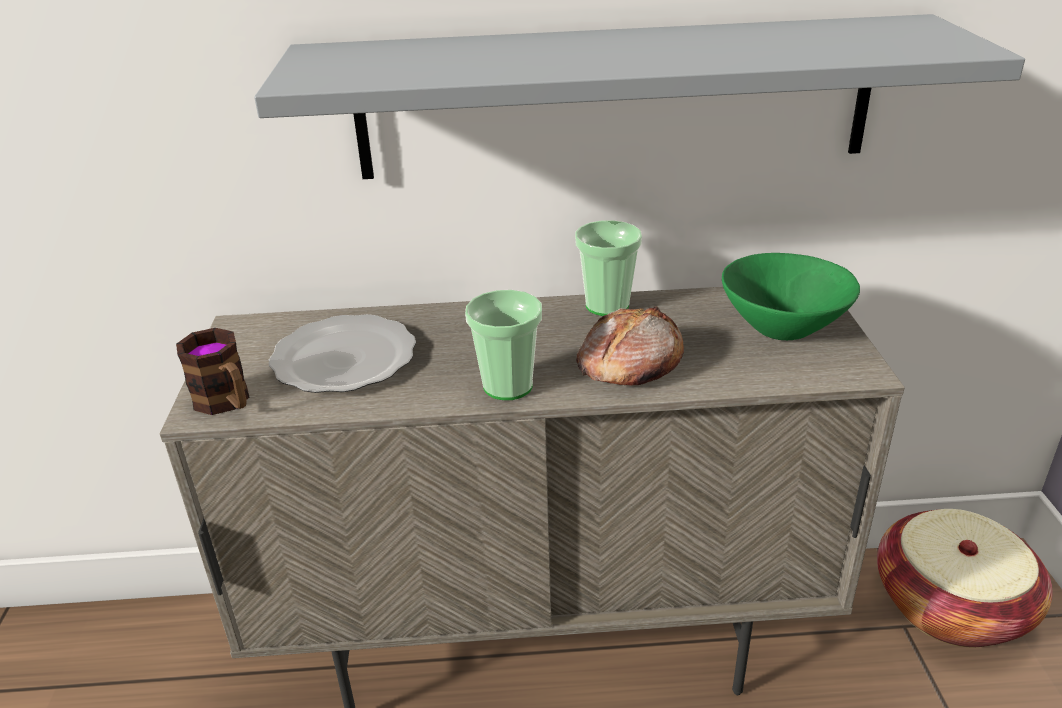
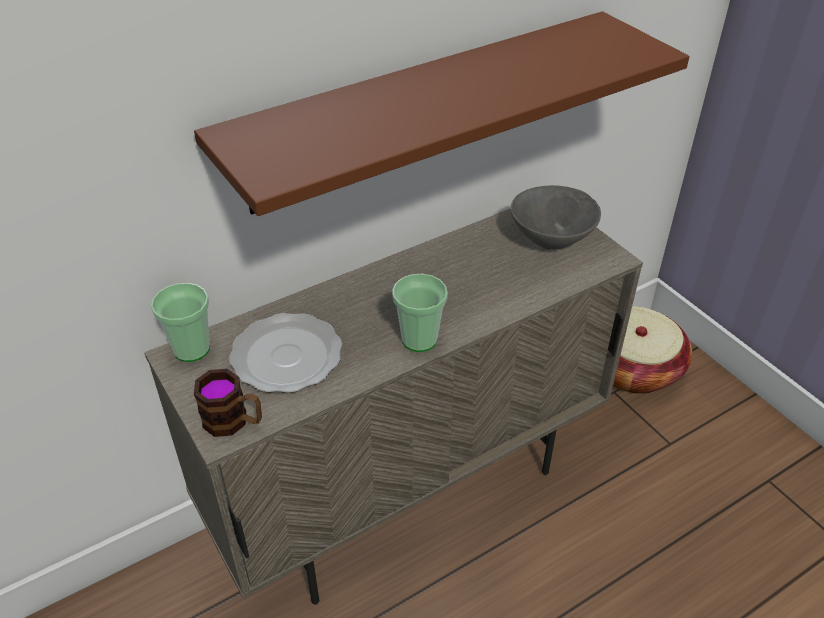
camera: 30 degrees left, 10 degrees up
(607, 305) = (431, 253): cup -> cup (191, 349)
(614, 99) = (420, 110): grey shelf -> brown shelf
(628, 363) = (480, 296): bread -> none
(784, 328) = (552, 239): green bowl -> grey bowl

